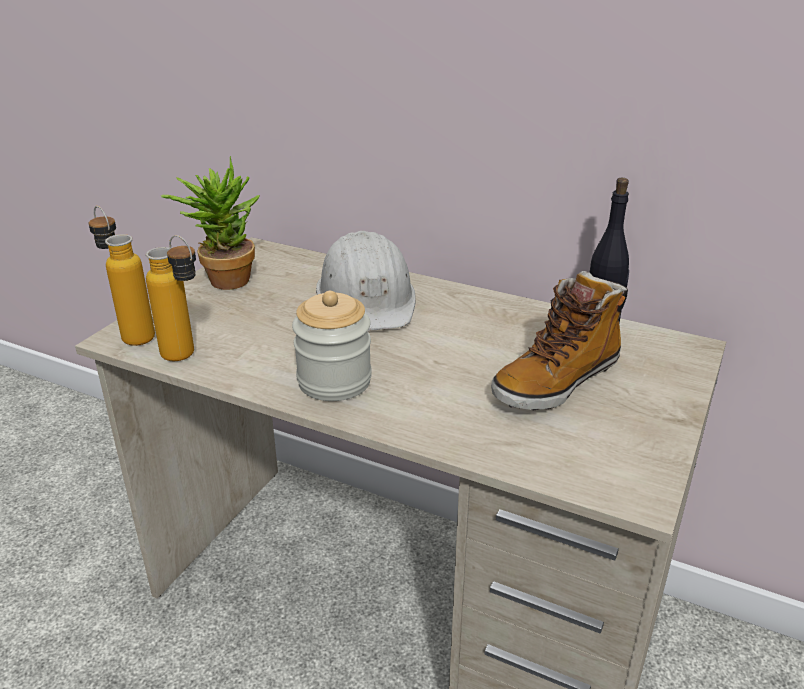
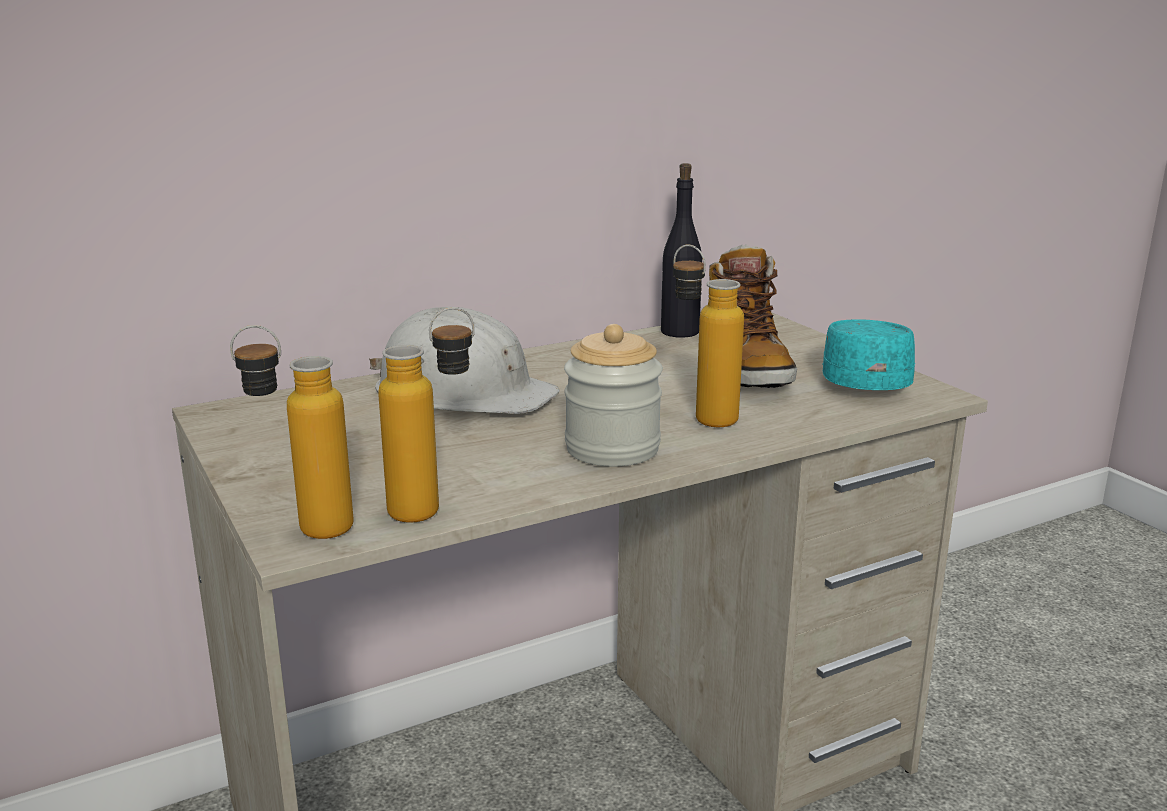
camera: 55 degrees left, 10 degrees down
(224, 278) = (261, 446): potted plant -> none
(433, 395) = (701, 416): none -> bottle
(619, 445) = (863, 380): none -> turquoise cap

